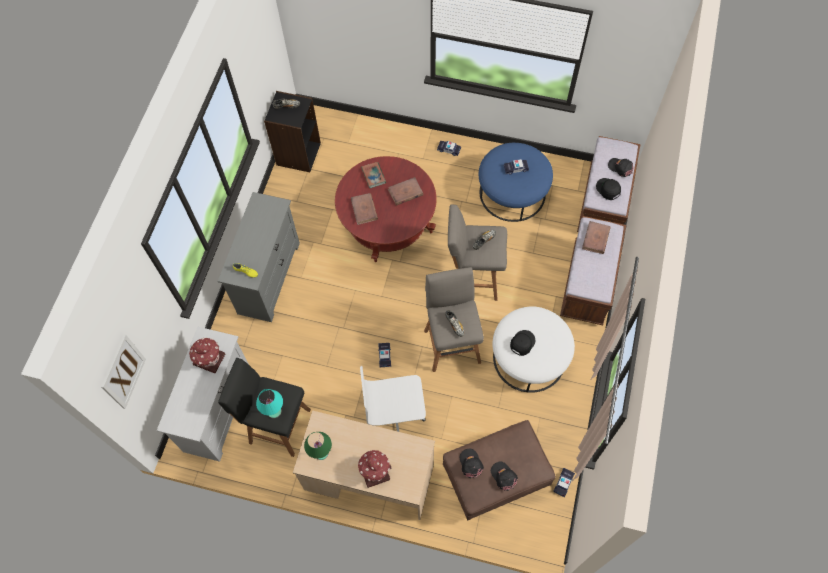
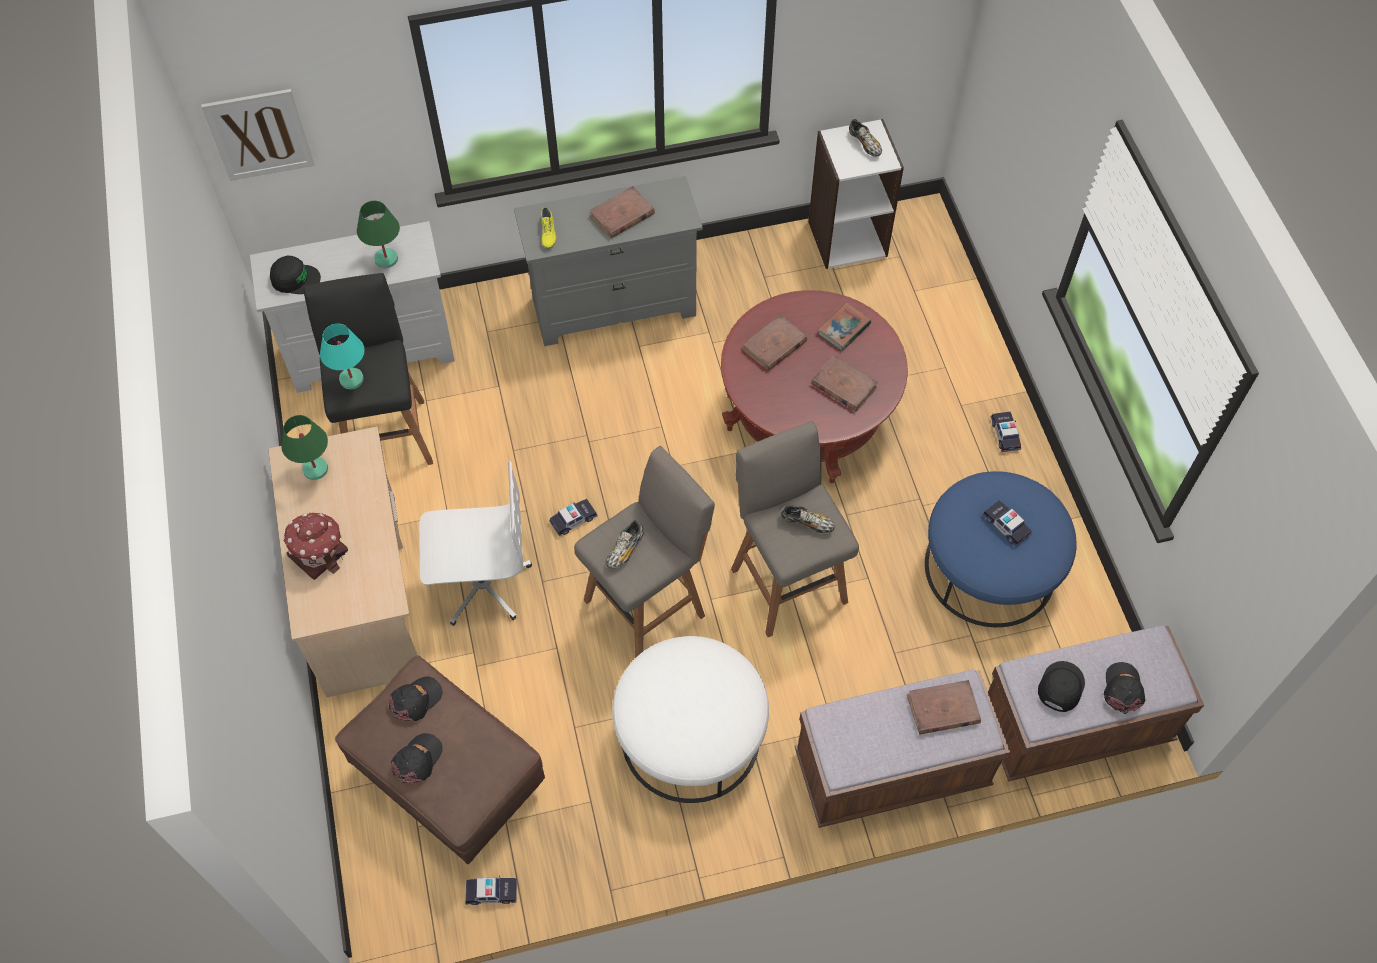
camera: 60 degrees right, 5 degrees down
(209, 359) = (386, 259): toy house -> green table lamp
(258, 232) = (621, 215): none -> brown book
(298, 154) = (847, 238): black bookcase -> white bookcase
(396, 415) = (481, 583): white office chair -> white office chair turned 120 degrees clockwise
(522, 343) = (674, 684): black cap -> black cap (295, 278)

